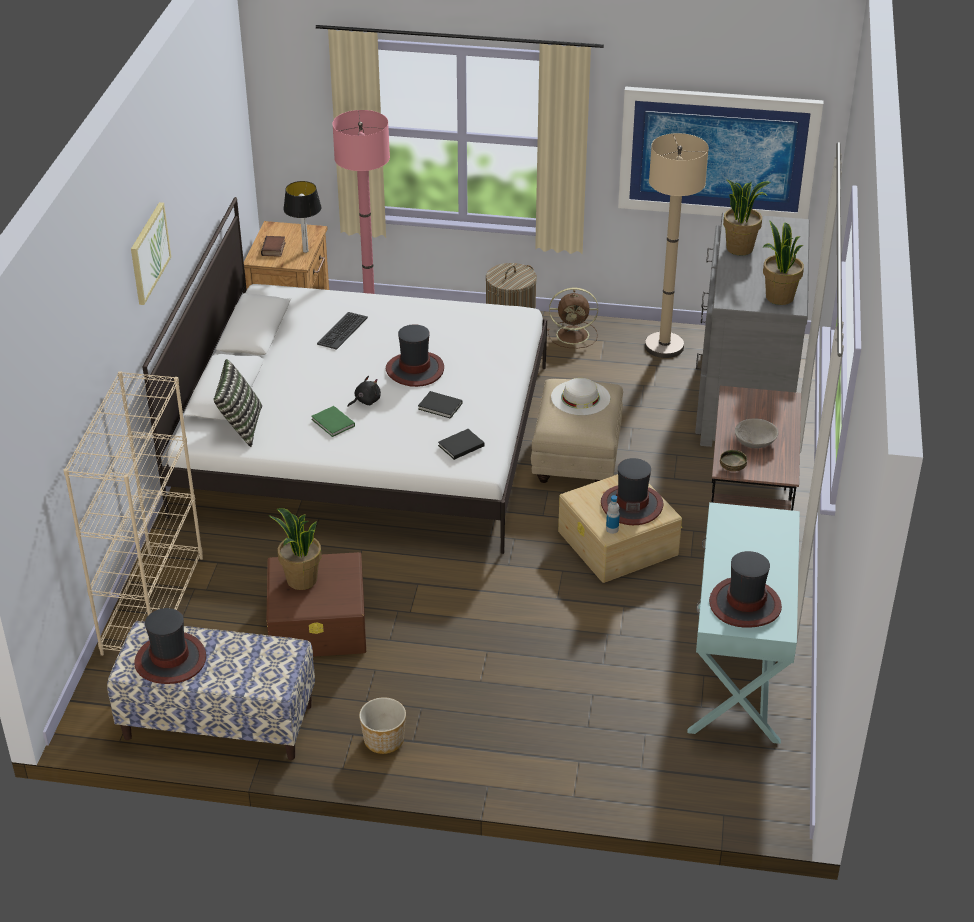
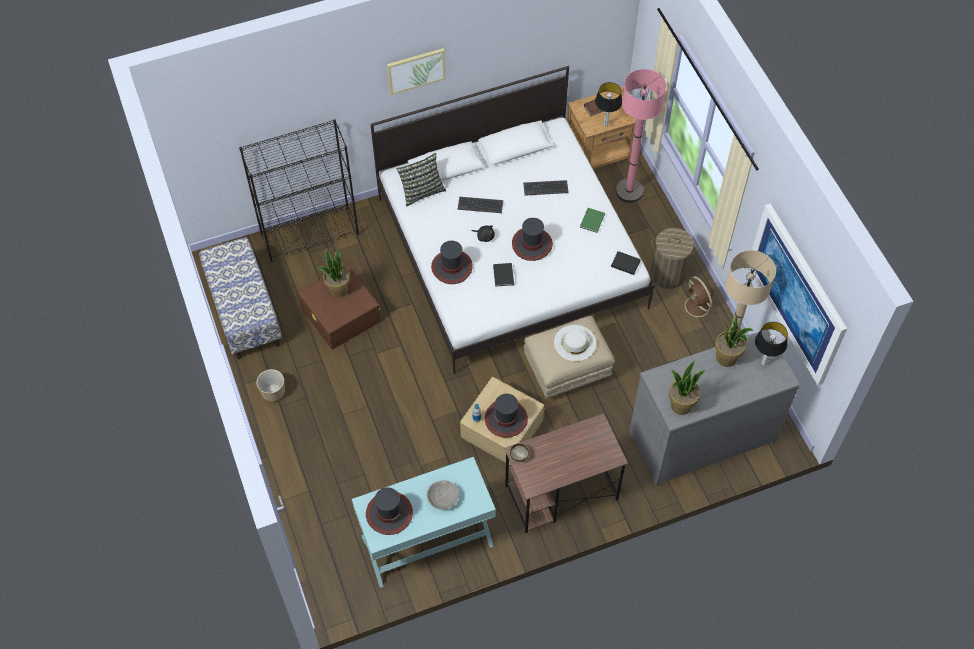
camera: 60 degrees right, 20 degrees up
(153, 604) = (310, 234): beige bookcase -> black bookcase
(171, 660) = (227, 268): hat -> hat (452, 267)
(314, 387) = (480, 205): none -> keyboard
(333, 423) = (453, 232): green book -> green book (591, 221)
(459, 446) = (472, 304): black book -> black book (625, 263)
(755, 441) = (555, 457): grey bowl -> grey bowl (442, 498)
(765, 229) = (763, 363): none -> table lamp

